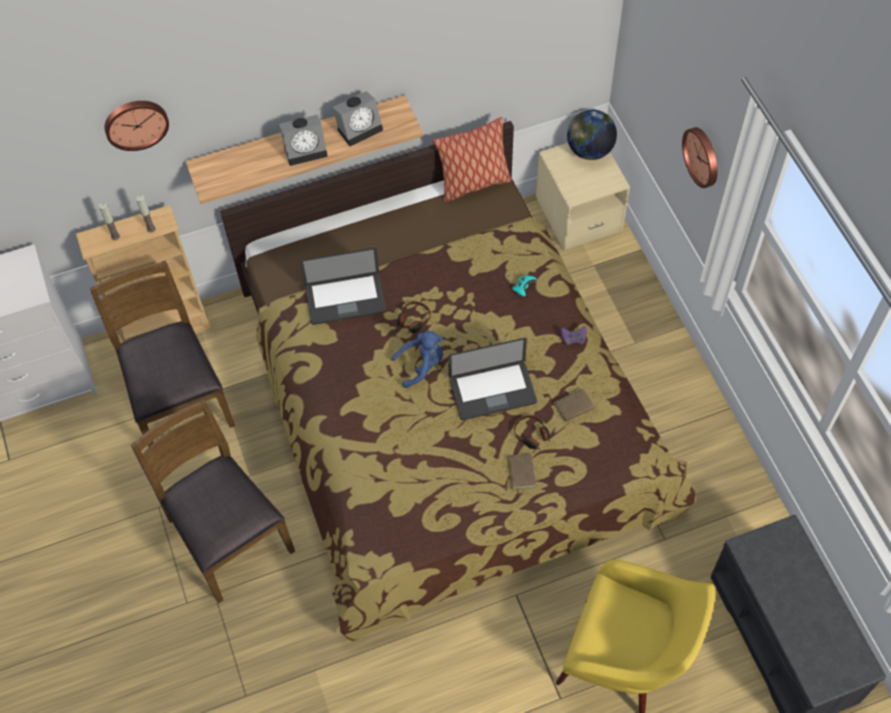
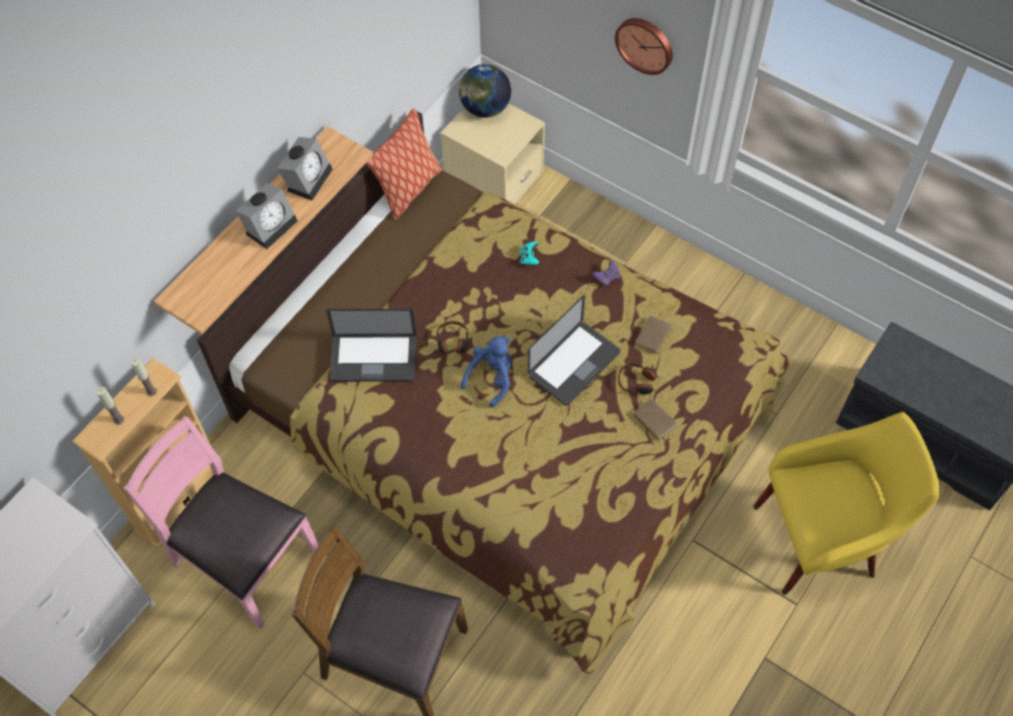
camera: 35 degrees left, 0 degrees up
(136, 123) = (100, 281): wall clock -> none
(178, 399) = (243, 558): brown chair -> pink chair
(345, 300) = (373, 359): laptop -> laptop turned 45 degrees clockwise

